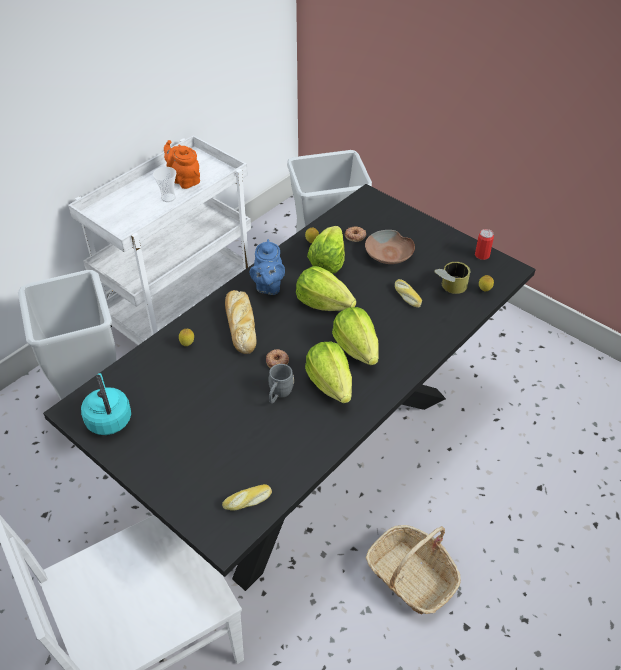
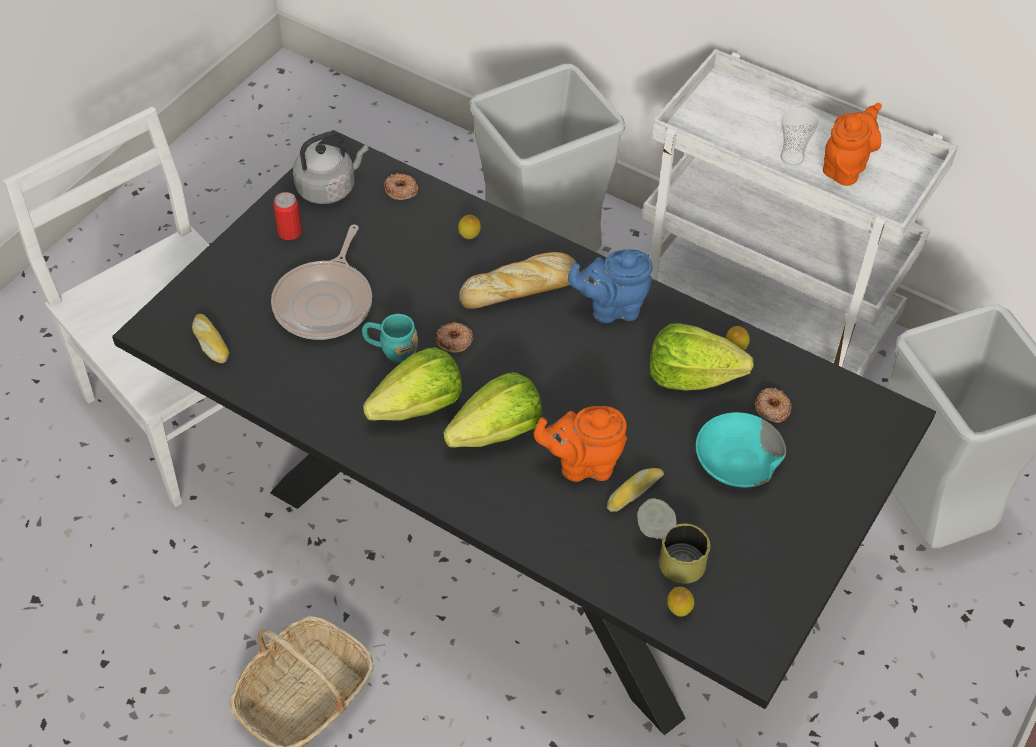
camera: 80 degrees right, 5 degrees up
(108, 418) = (329, 188): turquoise kettle -> grey kettle
(127, 376) = (401, 190): none -> donut
(225, 427) = (326, 302): none -> frying pan
(279, 394) = (391, 350): grey mug -> turquoise mug
(323, 303) = (589, 381): lettuce -> none
(385, 314) = (582, 464): none -> orange teapot
(389, 255) = (736, 461): brown bowl -> turquoise bowl
(482, 255) = (779, 607): can -> can (289, 232)

